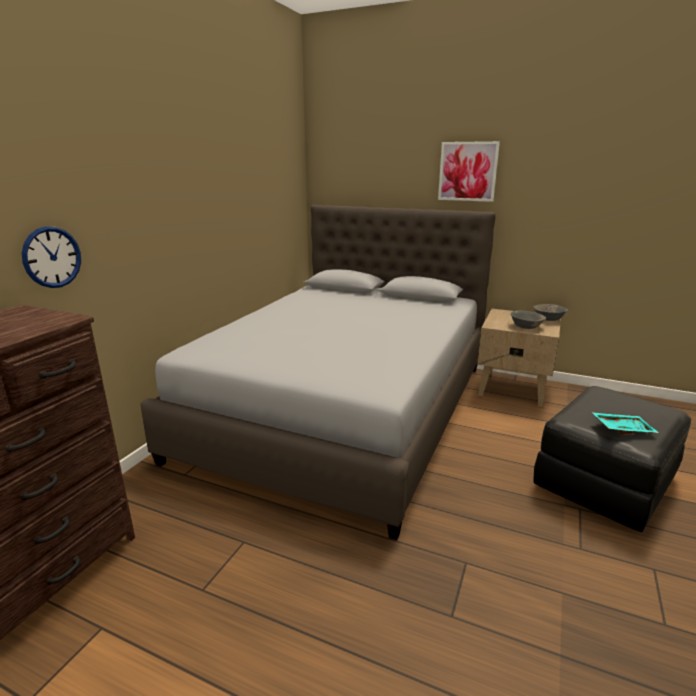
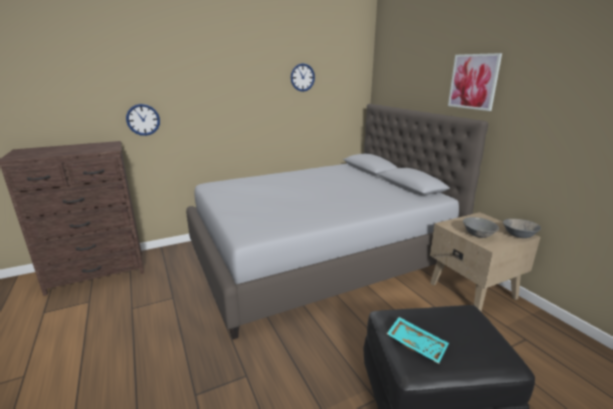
camera: 40 degrees right, 0 degrees up
(247, 171) = (302, 77): none -> wall clock

